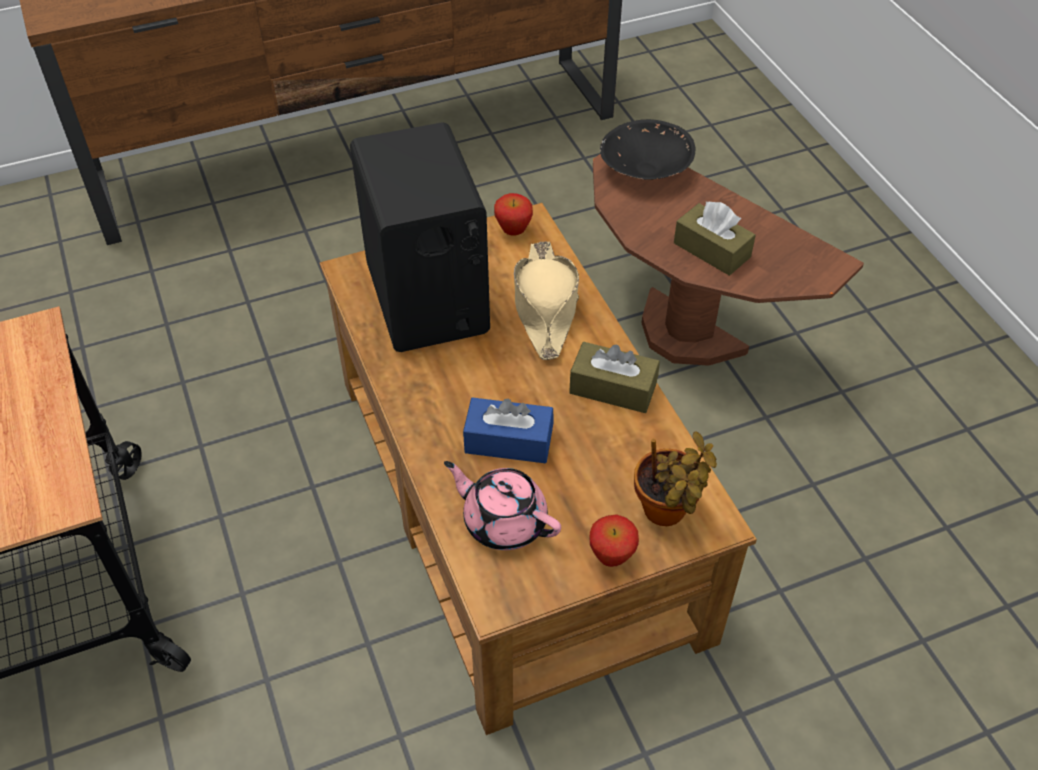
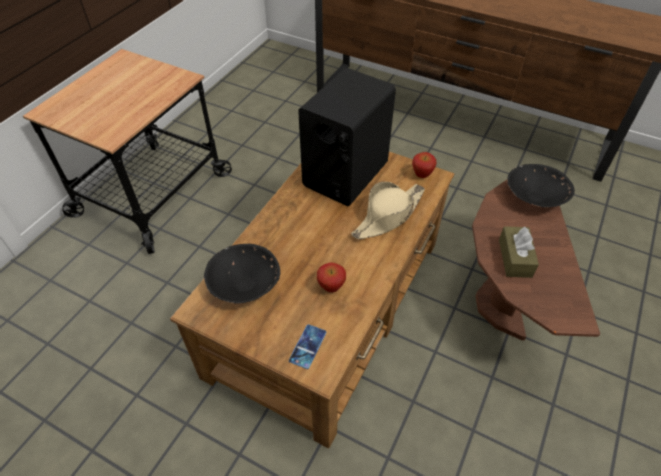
camera: 50 degrees right, 0 degrees up
(503, 521) = (243, 283): pink teapot -> black bowl
(508, 441) = (292, 255): blue tissue box -> none
(611, 557) = (258, 340): apple -> apple (331, 287)
(613, 388) = (365, 274): brown tissue box -> none
(667, 513) = (307, 346): potted plant -> phone

